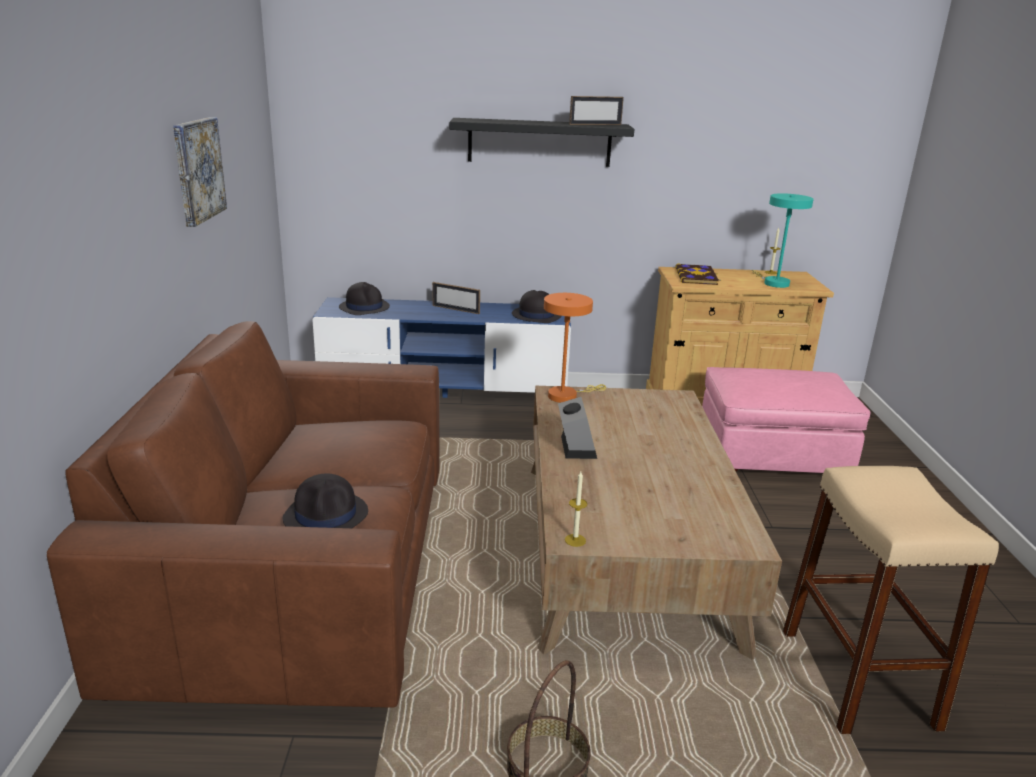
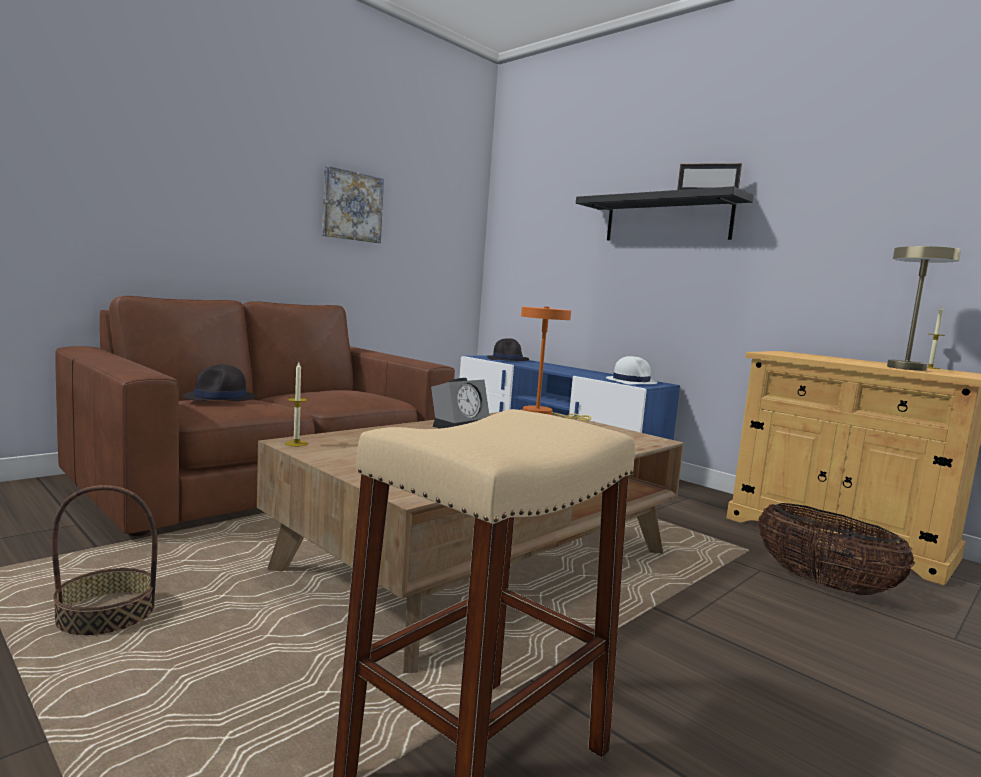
camera: 45 degrees right, 15 degrees down
(455, 309) = (571, 370): picture frame -> none
(536, 315) = (631, 381): black hat -> white hat
(697, 276) = (805, 355): book -> none
(771, 455) = (823, 584): pink ottoman -> basket
(773, 282) = (904, 368): turquoise table lamp -> beige table lamp

